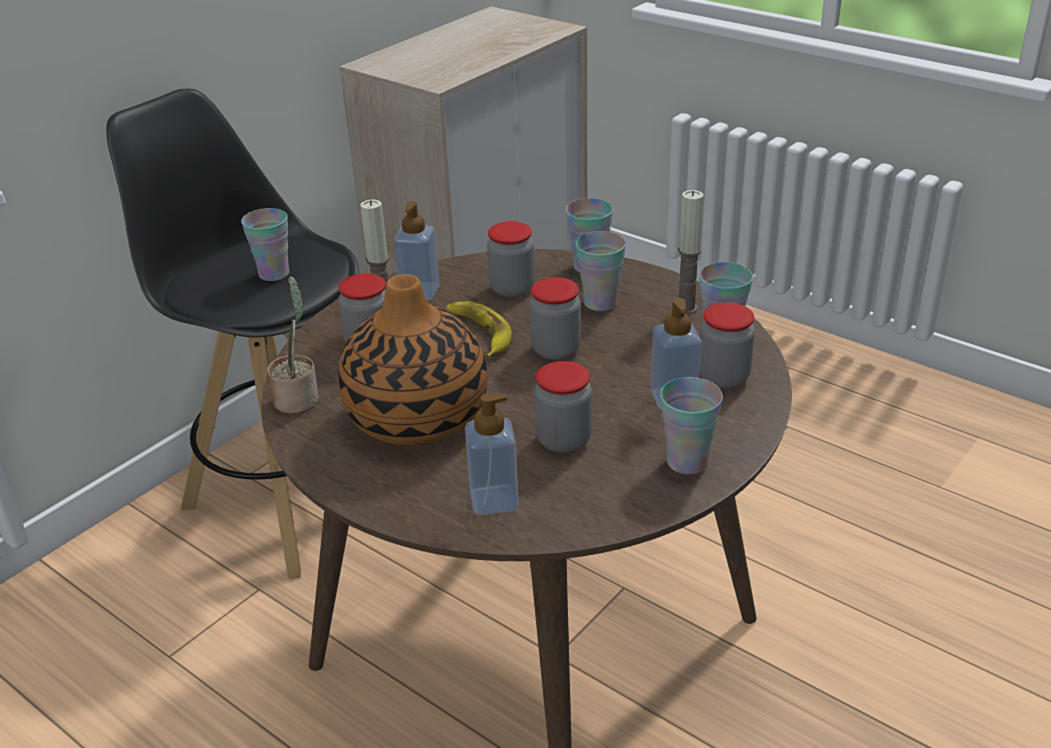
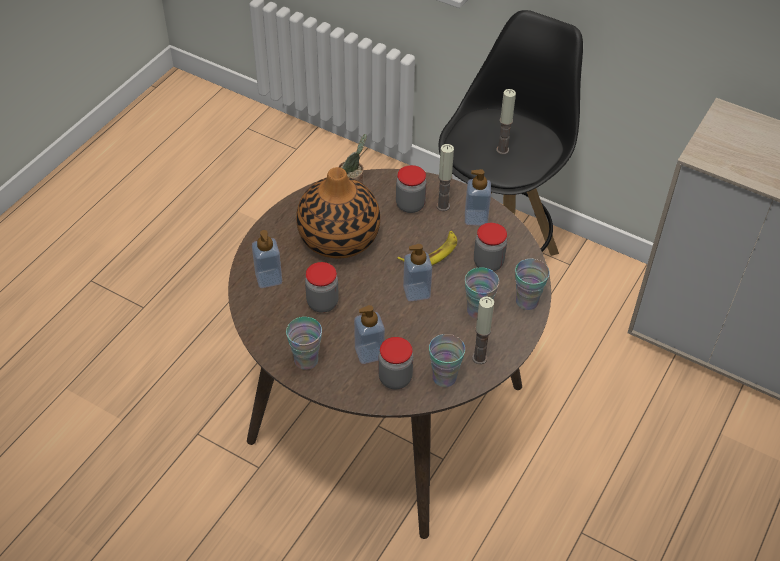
camera: 80 degrees right, 15 degrees up
(274, 274) = (502, 150): cup -> candle
(556, 350) = (416, 292): jar -> soap dispenser

